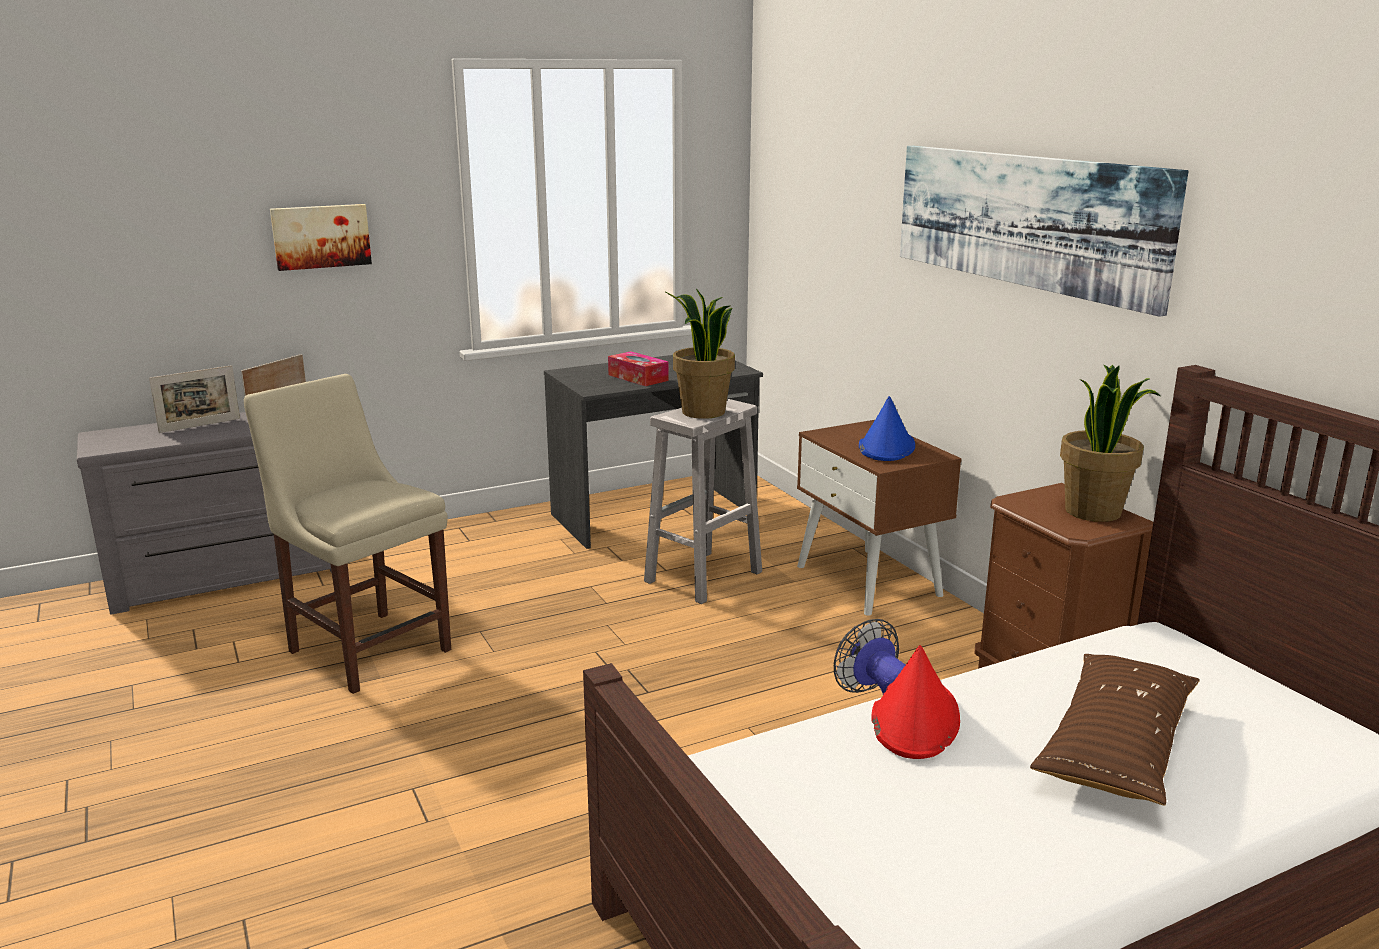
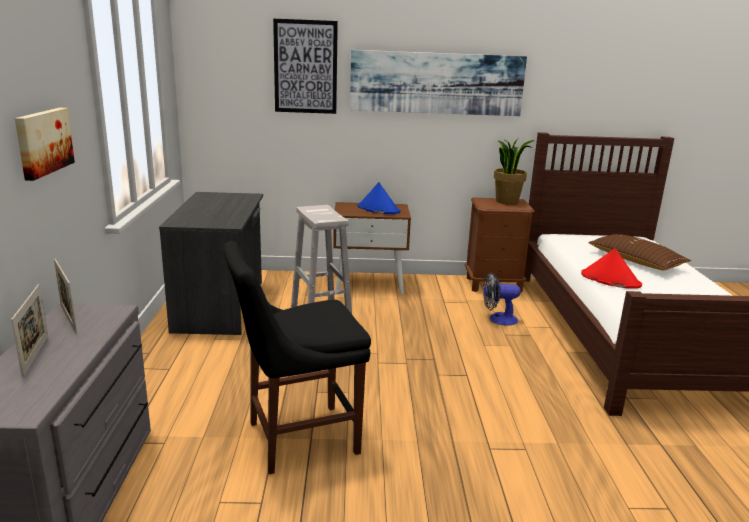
camera: 65 degrees left, 0 degrees up
(366, 647) = (297, 438): beige chair -> black chair
(638, 378) = (224, 213): tissue box -> none
(702, 412) = (323, 214): potted plant -> none
(861, 174) = (305, 67): none -> picture

